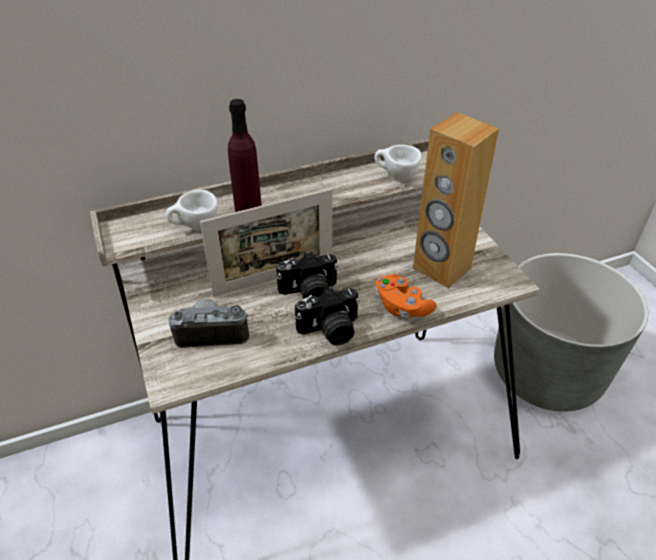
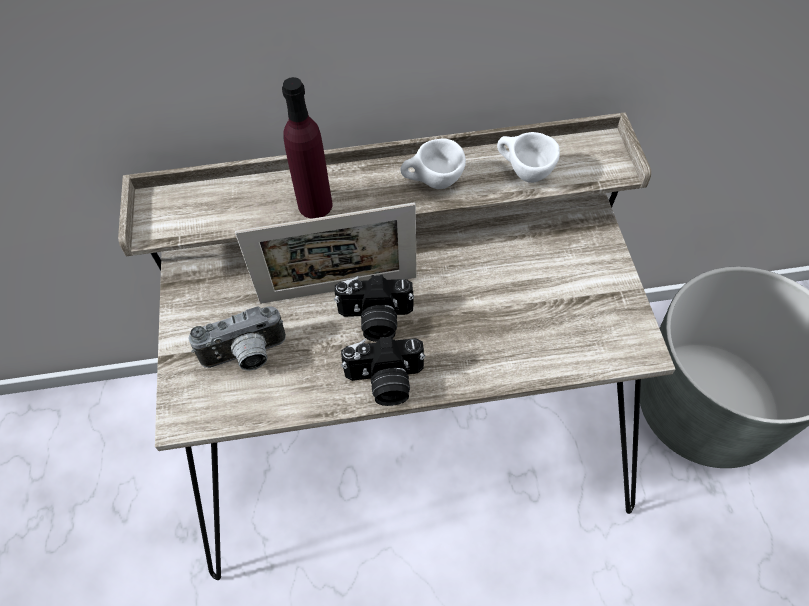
camera: 15 degrees right, 15 degrees up
(195, 228) = (244, 218): white cup -> white cup (432, 184)
(212, 333) = (246, 357): camera -> camera turned 150 degrees clockwise
(401, 306) = (484, 362): orange game controller -> none
(441, 269) = (553, 313): brown speaker -> none

